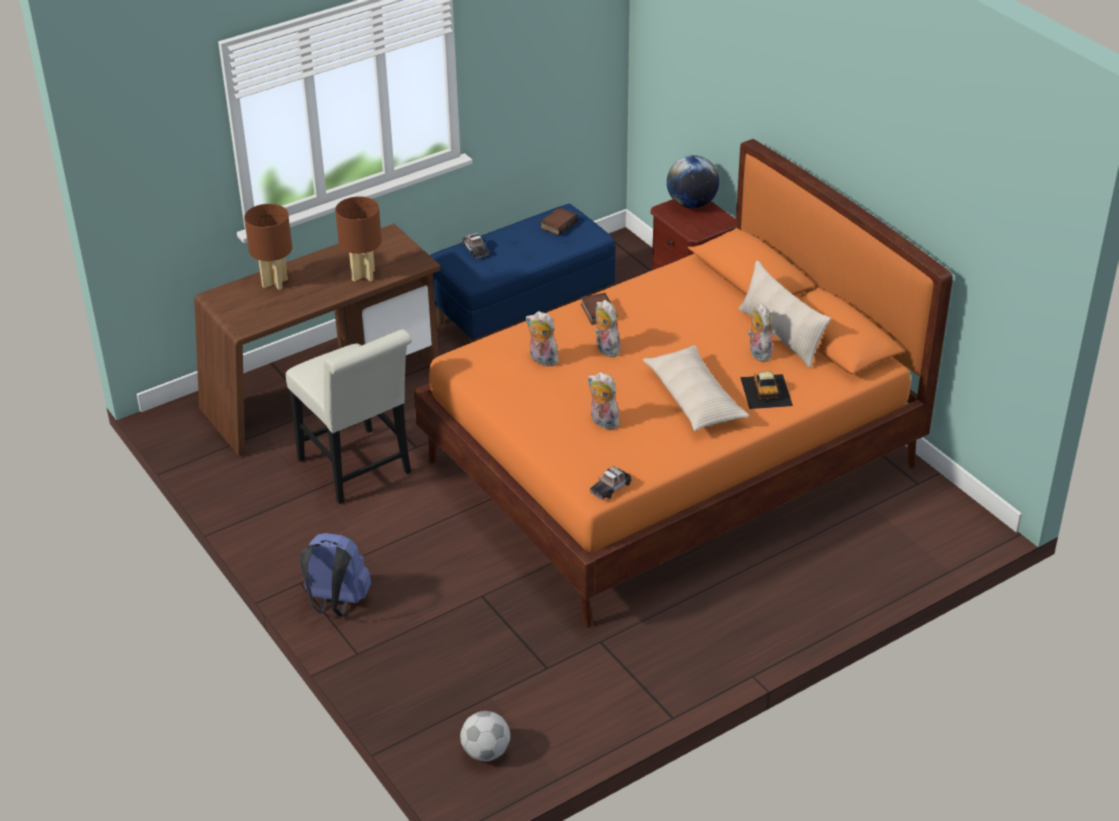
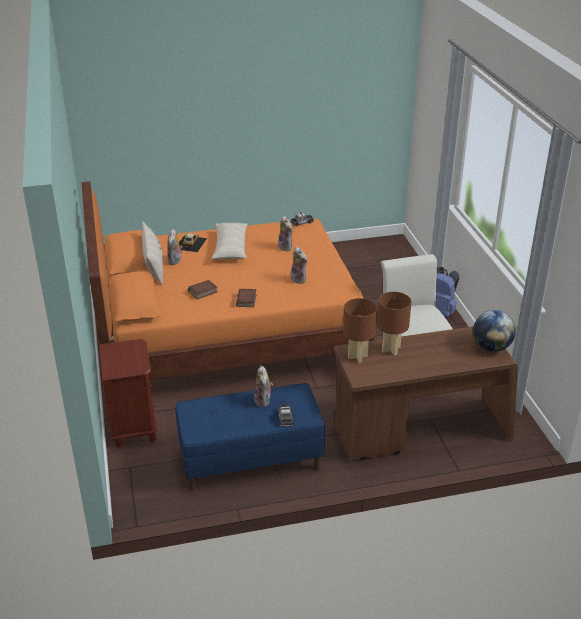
camera: 160 degrees left, 5 degrees down
(275, 282) = (456, 358): brown table lamp -> brown table lamp (357, 357)
(486, 752) = (386, 249): football -> none
(558, 224) = (208, 425): book -> book (203, 292)
(605, 349) = (258, 279): plush toy -> plush toy (264, 401)
(692, 204) = (117, 366): globe -> globe (491, 347)

